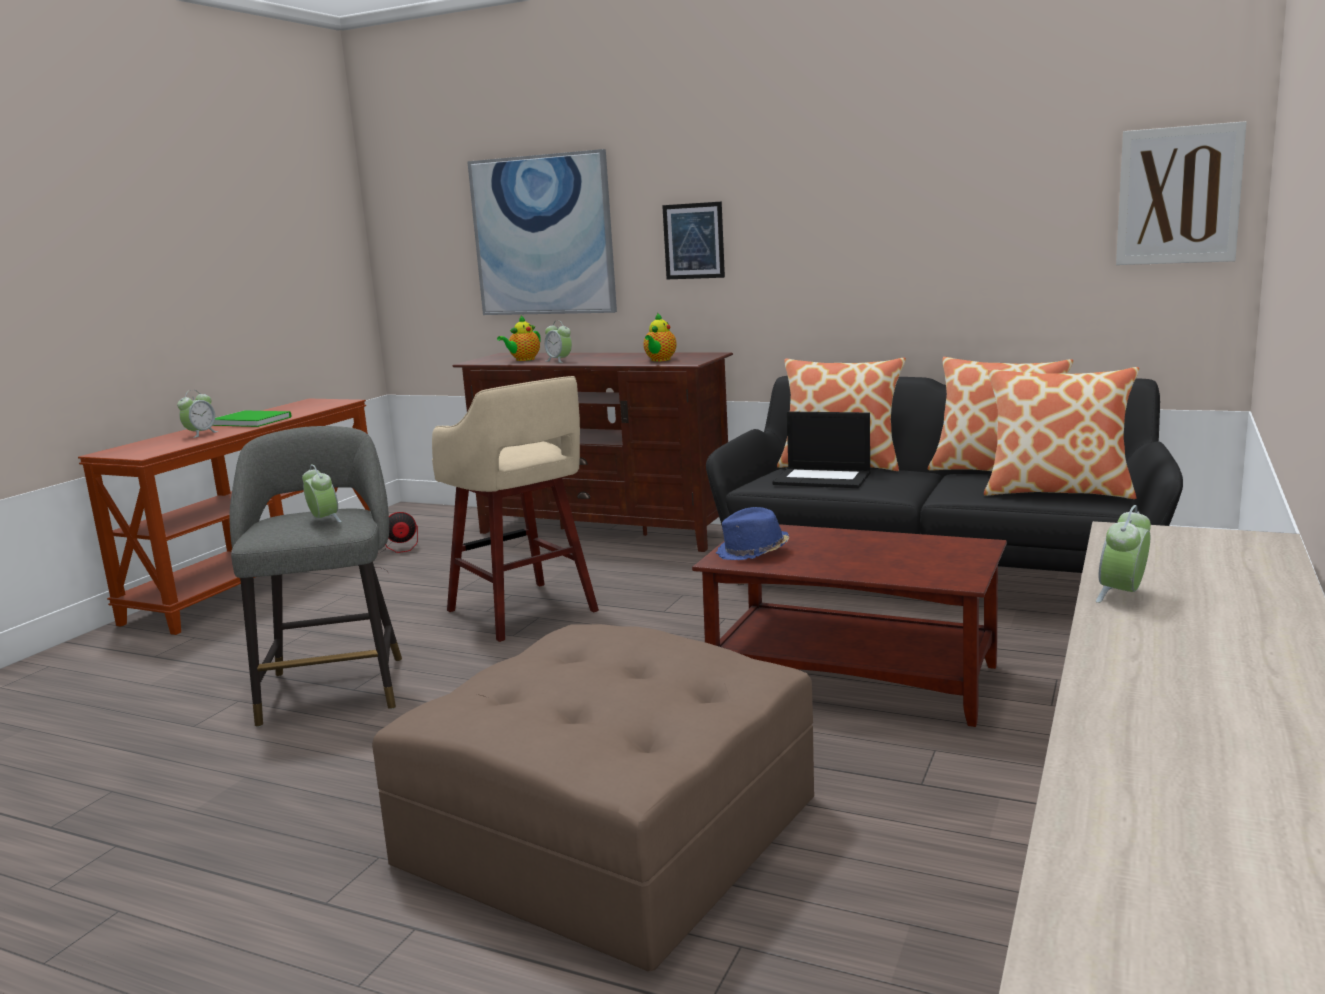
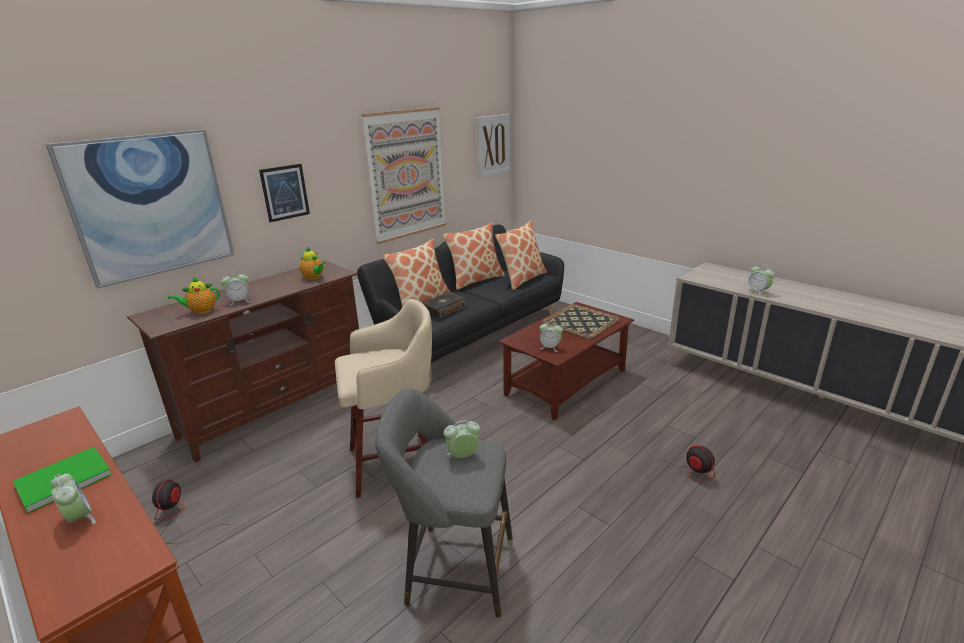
camera: 70 degrees left, 10 degrees up
(523, 360) = (201, 311): teapot -> teapot turned 90 degrees clockwise
(607, 830) = (682, 474): brown ottoman -> fan
(753, 552) = (550, 348): blue hat -> alarm clock
(823, 478) = (444, 310): laptop -> book
(899, 556) = (580, 322): none -> tray
(916, 238) = (407, 174): none -> picture

